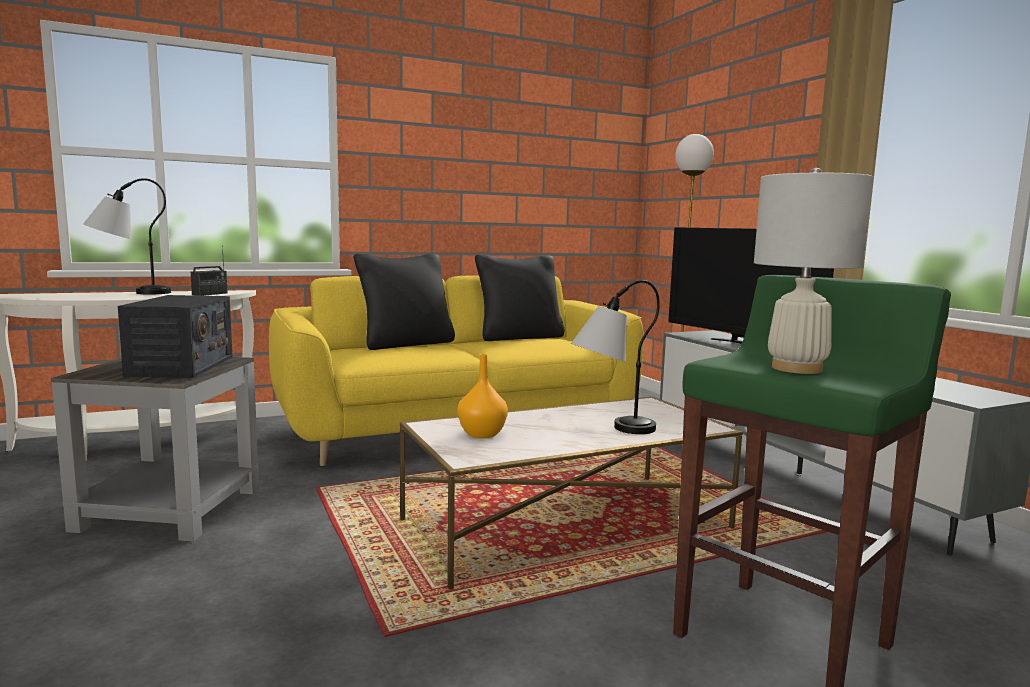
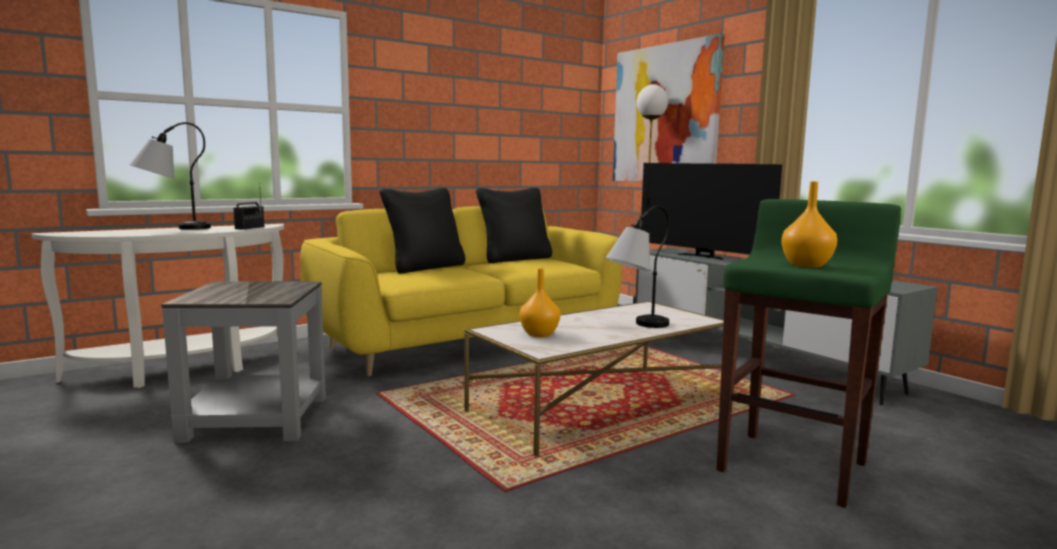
camera: 10 degrees left, 0 degrees up
(181, 366) = (267, 290): radio -> none
(712, 170) = (665, 115): none -> picture
(796, 368) = (806, 265): white table lamp -> orange vase

